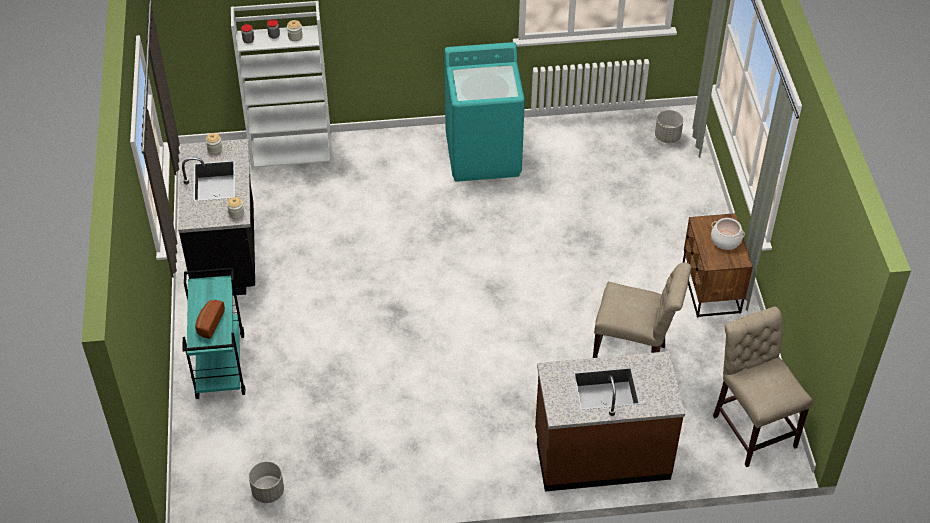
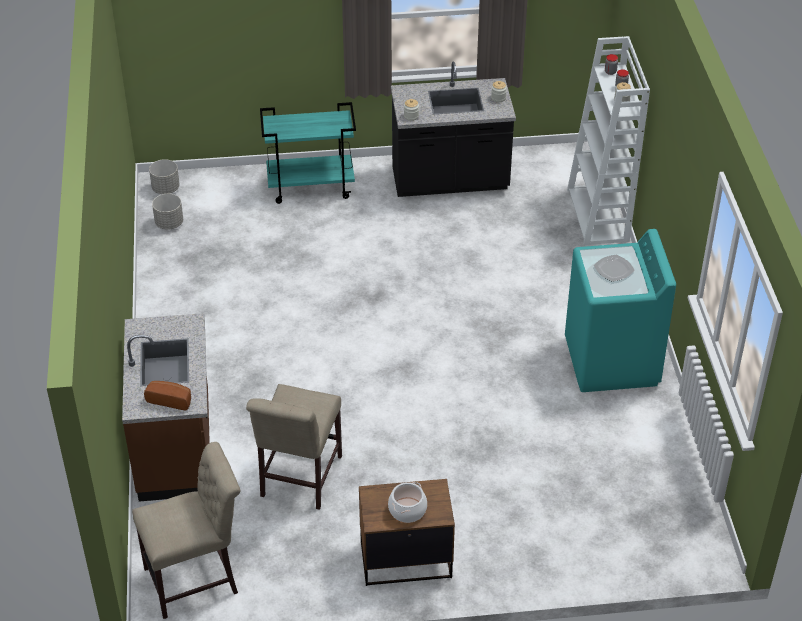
camera: 90 degrees right, 5 degrees down
(209, 323) = (295, 125): bread -> bread (170, 399)
(483, 82) = (614, 269): none -> plate
(667, 137) = (671, 536): grey planter -> grey planter (166, 188)

